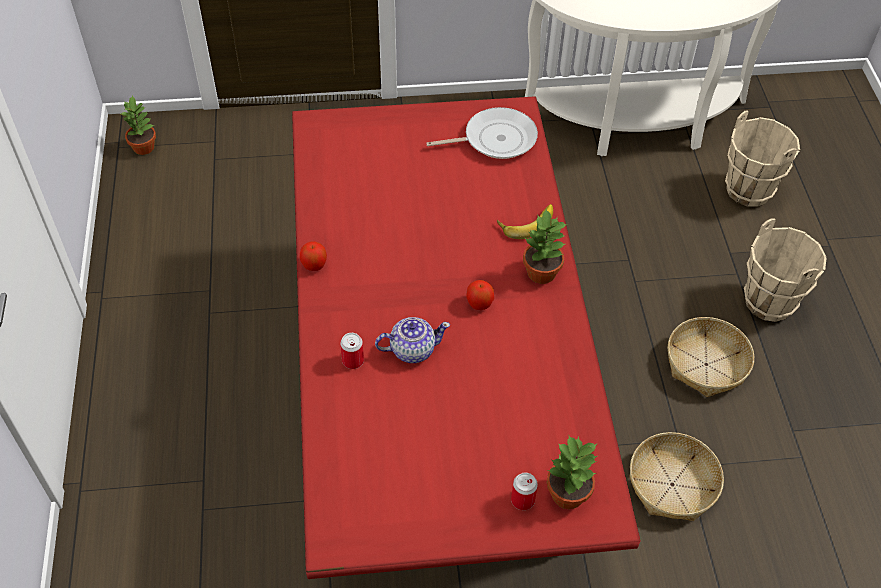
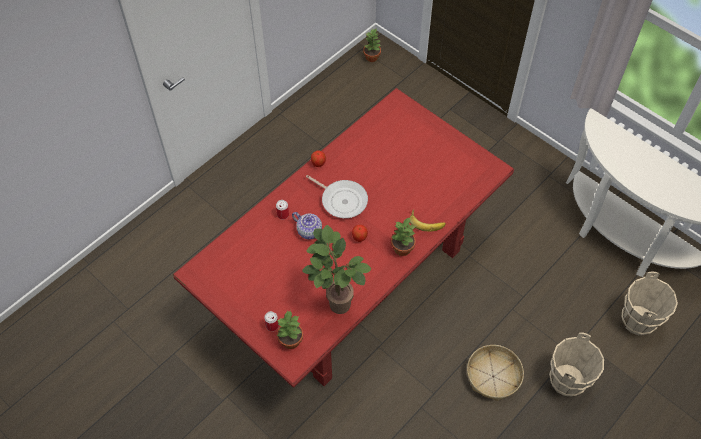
camera: 50 degrees right, 5 degrees up
(495, 139) = (466, 173): frying pan -> frying pan (342, 200)
(557, 401) = (336, 304): none -> potted plant
(672, 484) = (405, 407): basket -> none

